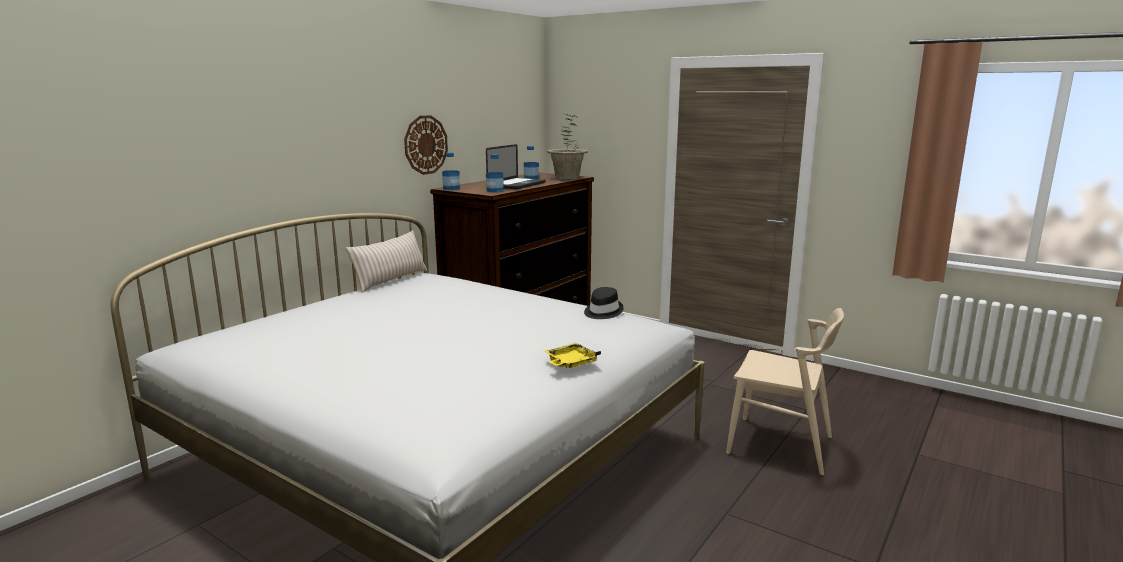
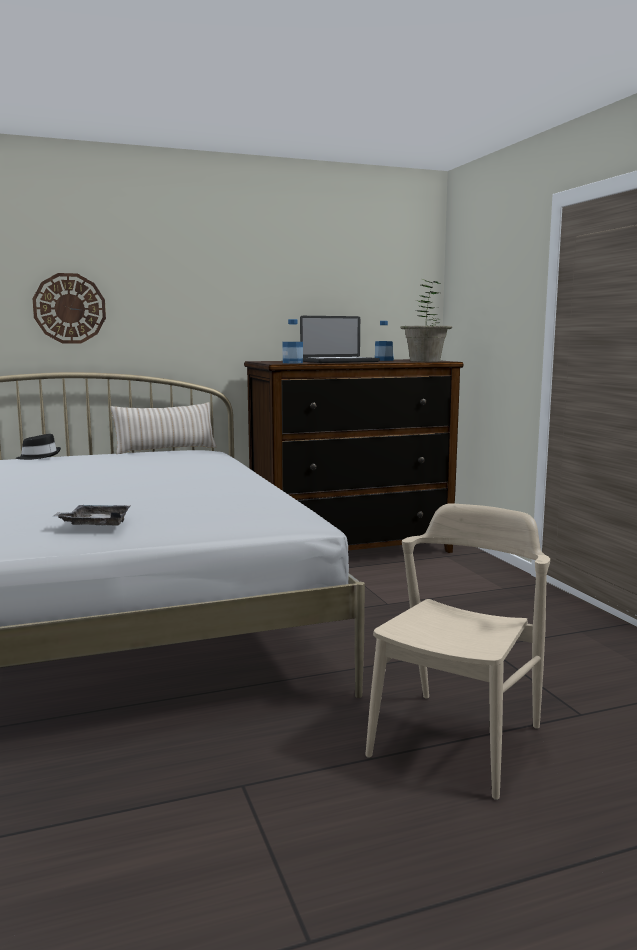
camera: 35 degrees right, 5 degrees down
(425, 145) = (245, 312): wall clock -> wall clock (69, 308)
(451, 188) = (262, 361): bottle -> none
(570, 363) = (96, 524): yellow tray -> grey tray
(602, 312) = (264, 495): black hat -> black hat (39, 456)
(780, 445) = (457, 741): beige chair -> beige chair turned 120 degrees counterclockwise

